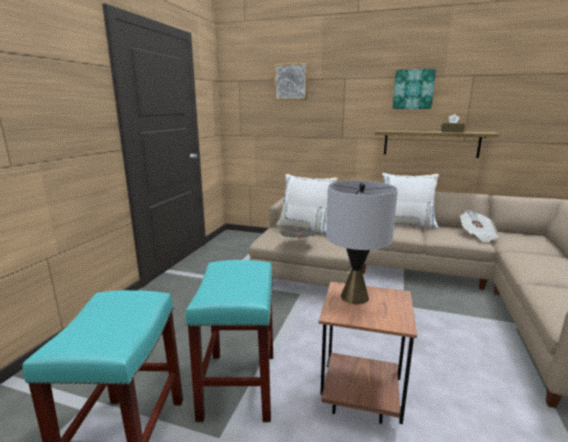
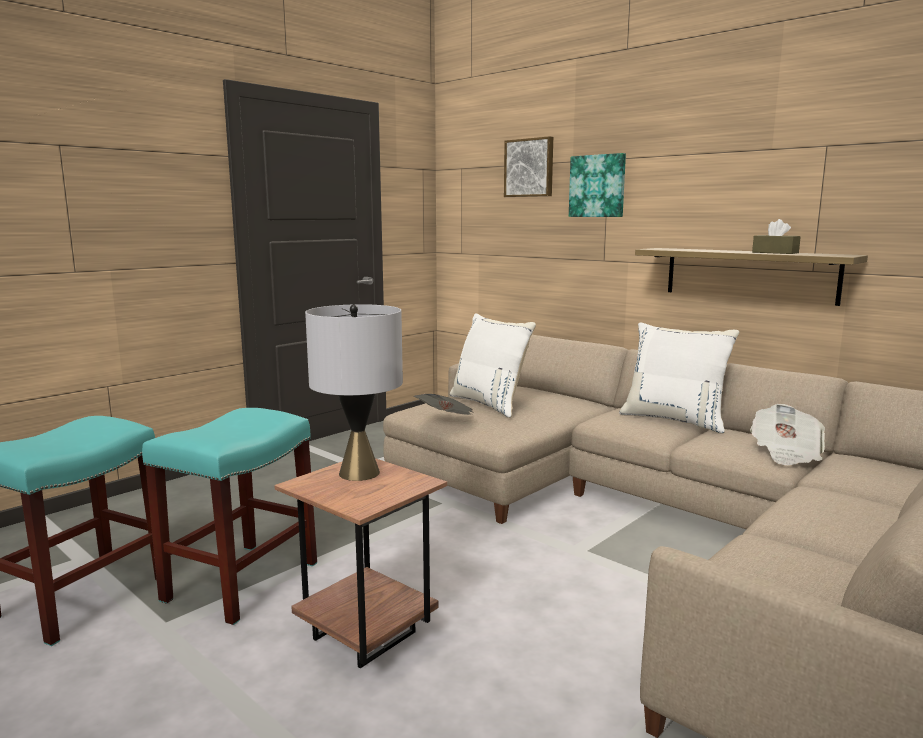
camera: 25 degrees right, 5 degrees down
(413, 89) = (716, 175): picture -> picture (598, 186)

